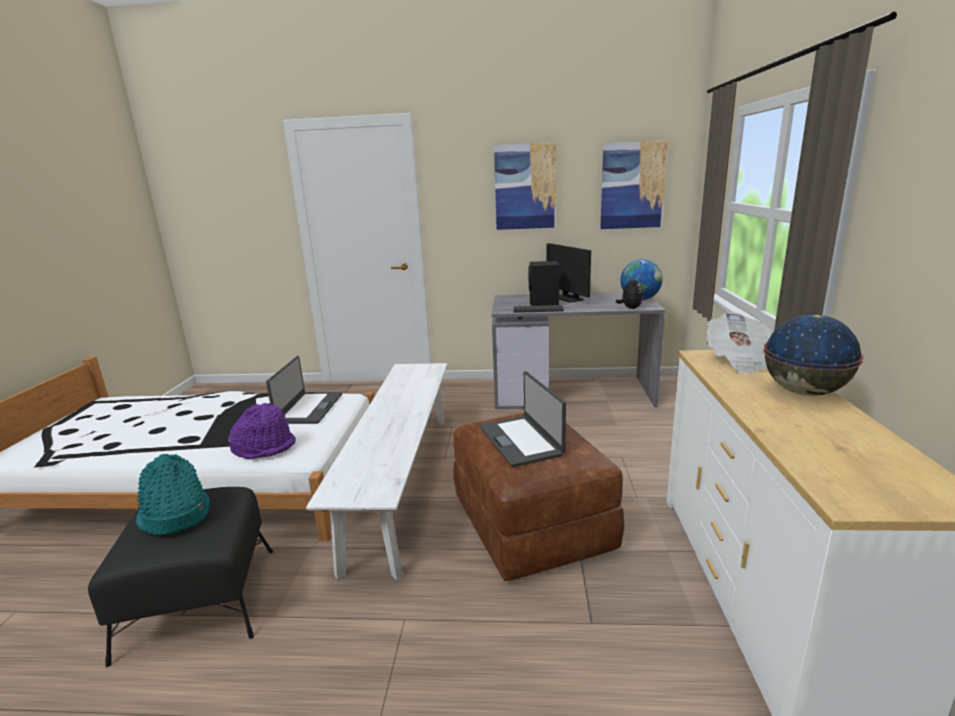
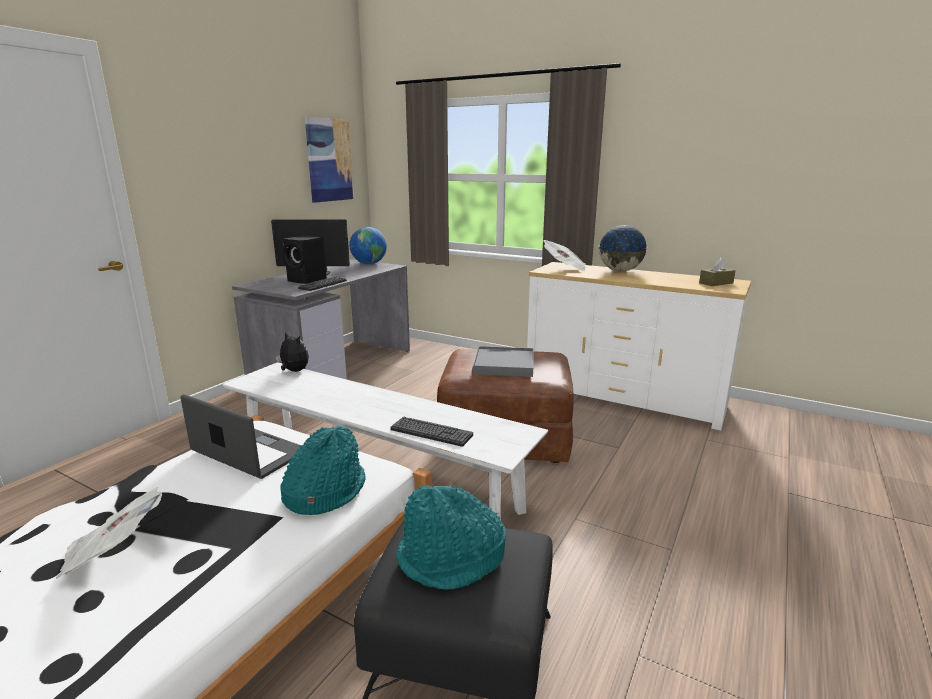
camera: 65 degrees left, 0 degrees up
(194, 419) = (115, 553): none -> newspaper
(265, 447) = (324, 492): purple hat -> turquoise hat
(358, 453) = (431, 432): none -> keyboard
(521, 440) = (504, 364): laptop -> grey tray
(525, 187) = (245, 157): picture -> none
(630, 308) = (384, 269): plush toy -> plush toy (294, 371)
(884, 479) = (716, 283): none -> brown tissue box

